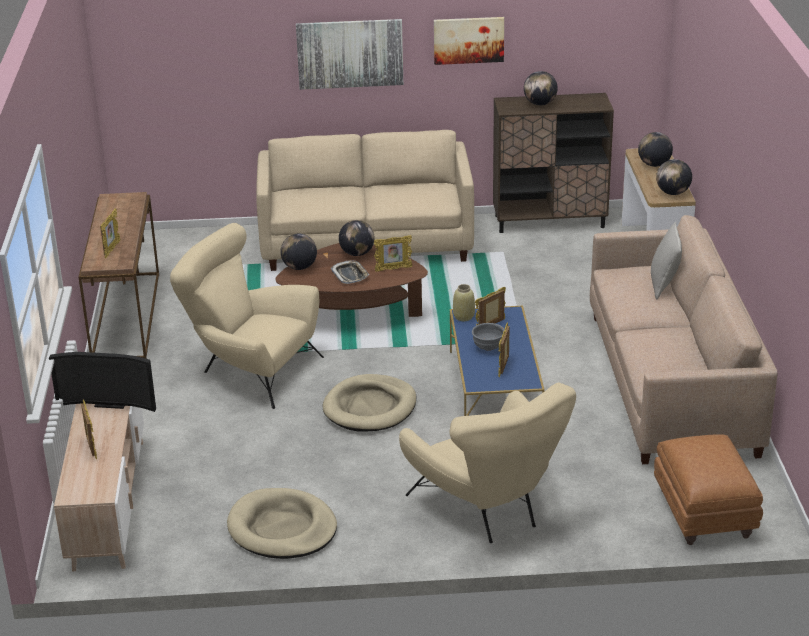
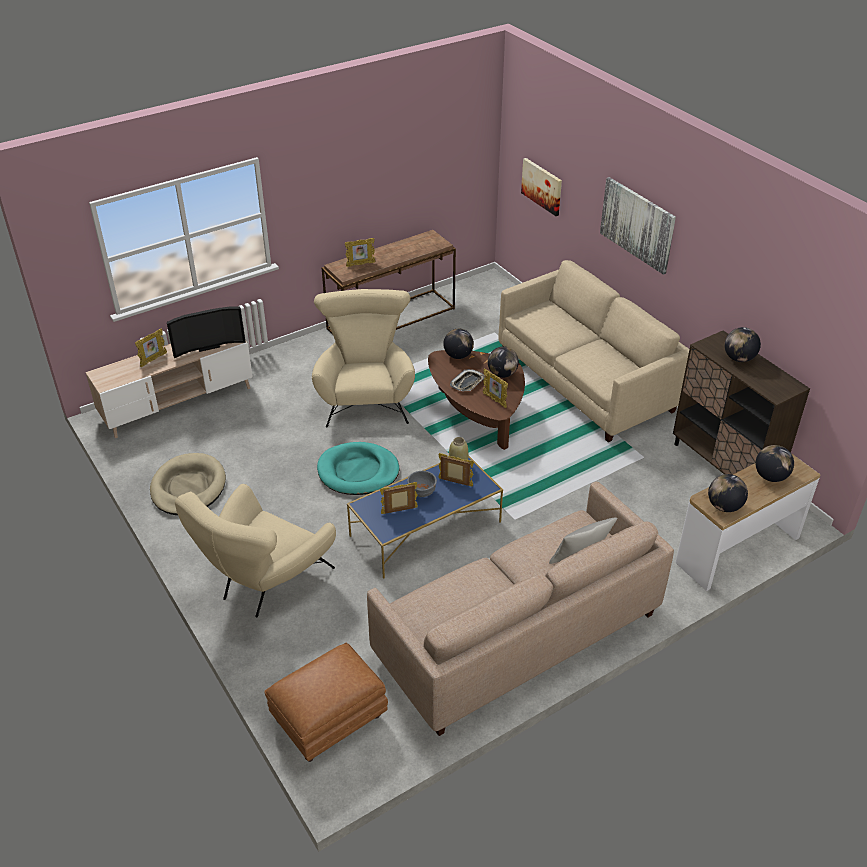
camera: 60 degrees right, 10 degrees up
(110, 403) = (208, 346): television -> television turned 90 degrees counterclockwise
(370, 407) = (358, 472): beige dog bed -> turquoise dog bed
(468, 40) = (718, 266): picture -> picture (542, 186)

